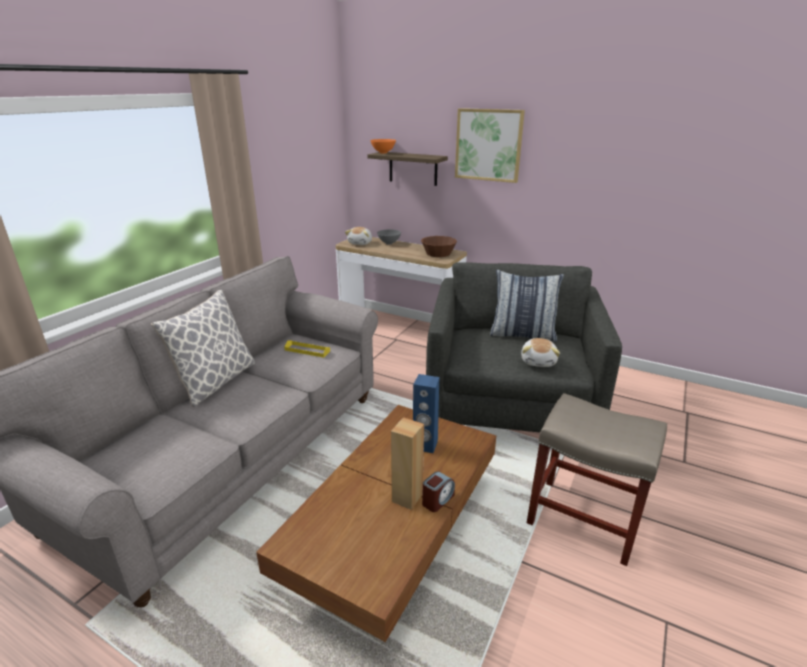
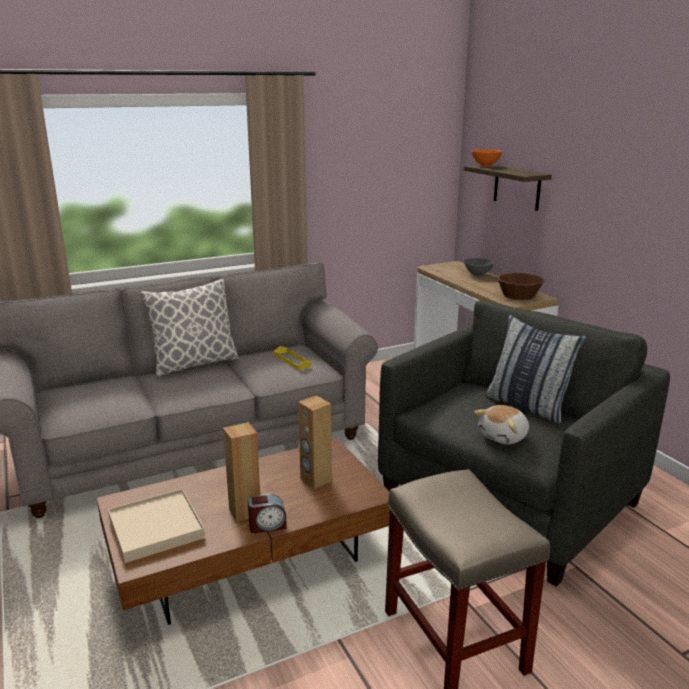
camera: 35 degrees right, 5 degrees down
(352, 550) = (156, 528): none -> beige tray
(360, 243) = (446, 269): plush toy -> none
(425, 445) = (315, 480): blue speaker -> brown speaker
(488, 145) = (595, 163): picture -> none

